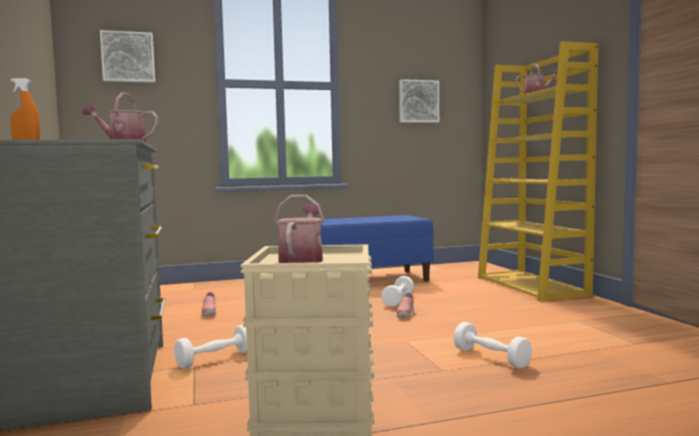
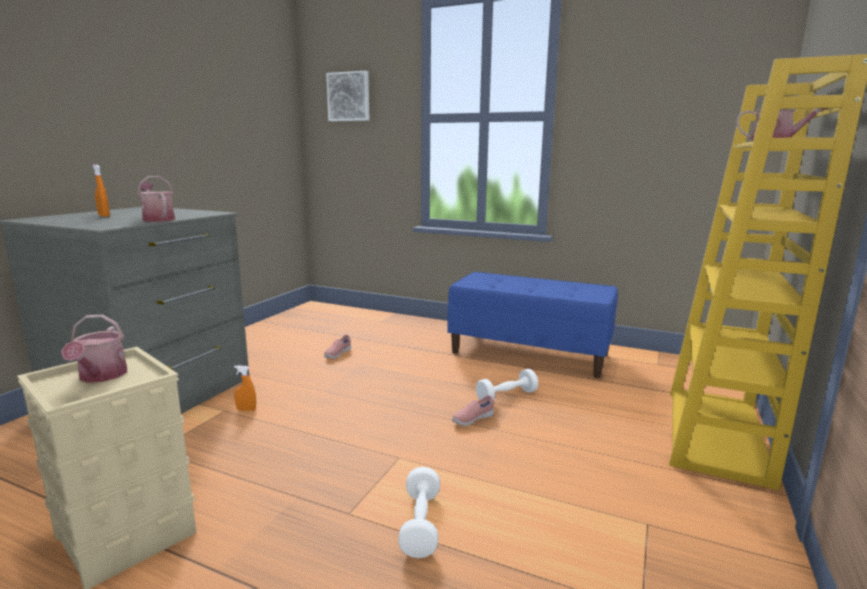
camera: 40 degrees right, 10 degrees up
(215, 359) = (246, 410): white dumbbell -> orange spray bottle
(302, 259) = (101, 376): watering can -> watering can turned 120 degrees clockwise
(418, 101) = (667, 133): picture -> none

